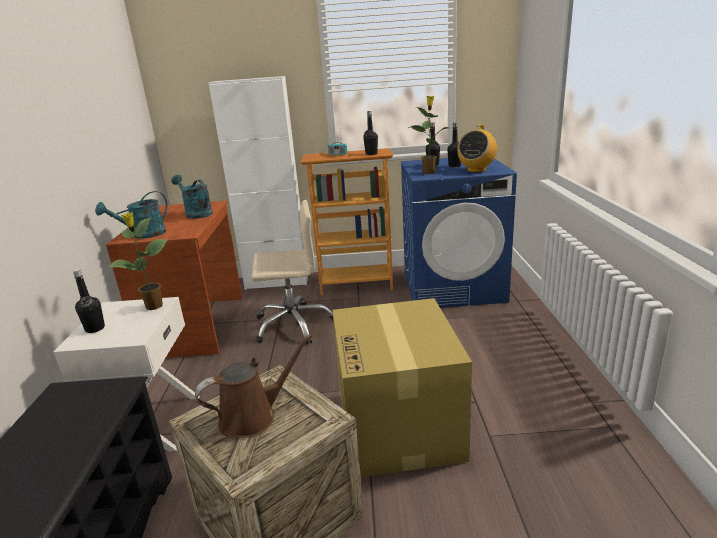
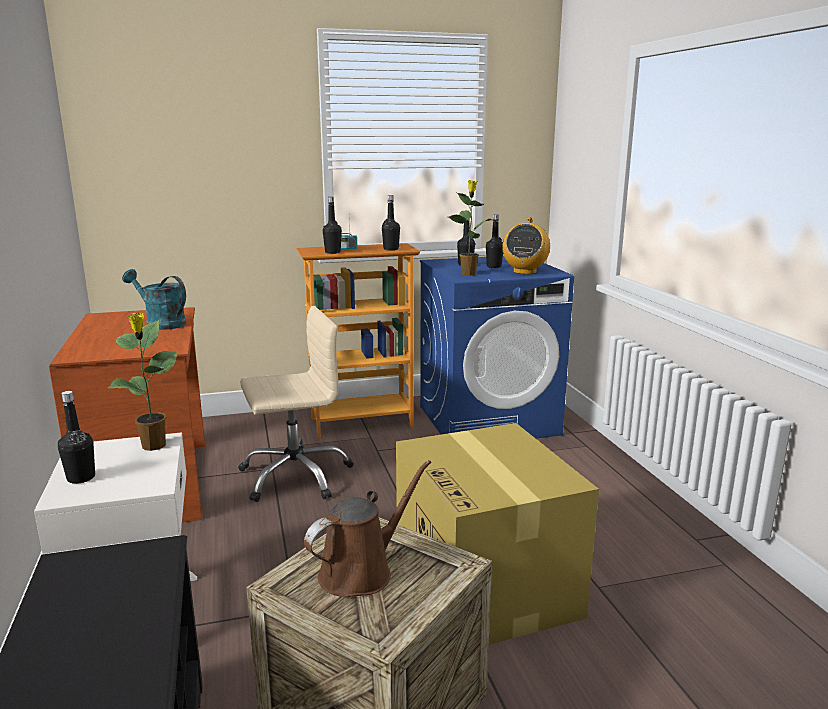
camera: 15 degrees left, 5 degrees down
(143, 235) = (102, 351): turquoise watering can -> none
(277, 281) = (247, 421): white cabinet -> none
(325, 158) = (332, 252): none -> black bottle

